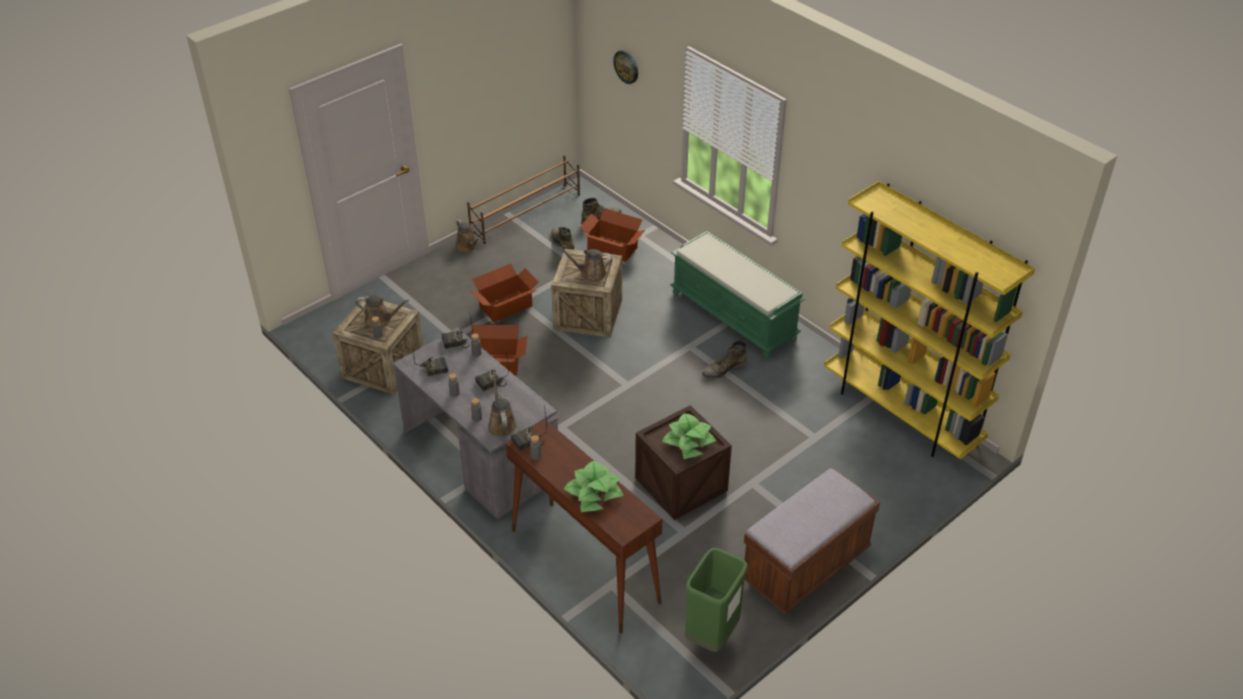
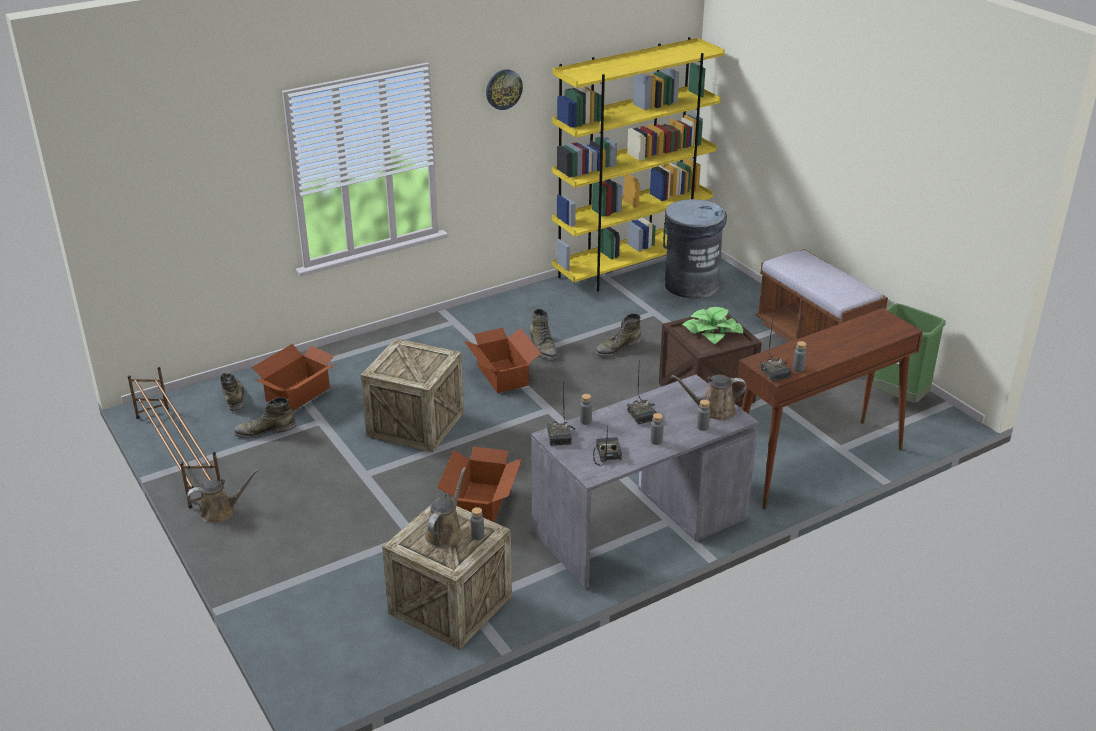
camera: 80 degrees left, 10 degrees down
(505, 306) = (369, 487): cardboard box -> cardboard box (502, 376)
(591, 273) = (420, 361): brown watering can -> none
(594, 492) = (851, 339): potted plant -> none
(626, 66) = (186, 185): wall clock -> wall clock (503, 89)
(734, 315) = (459, 330): green bench -> none
(740, 417) = (617, 347): none -> green boot
(884, 461) = (691, 285): none -> grey trash can

